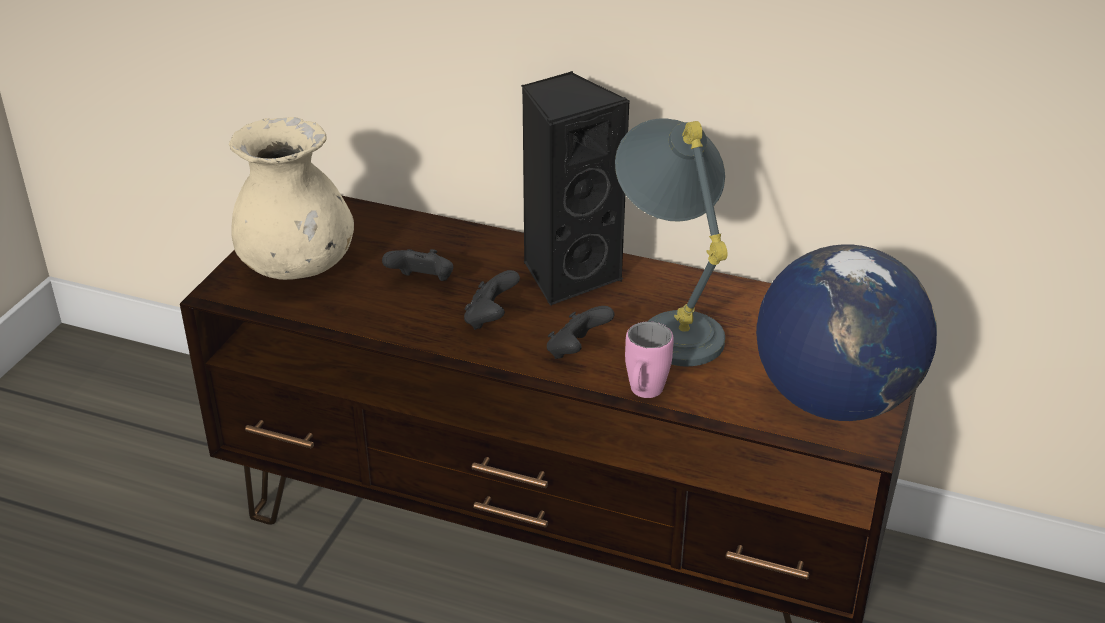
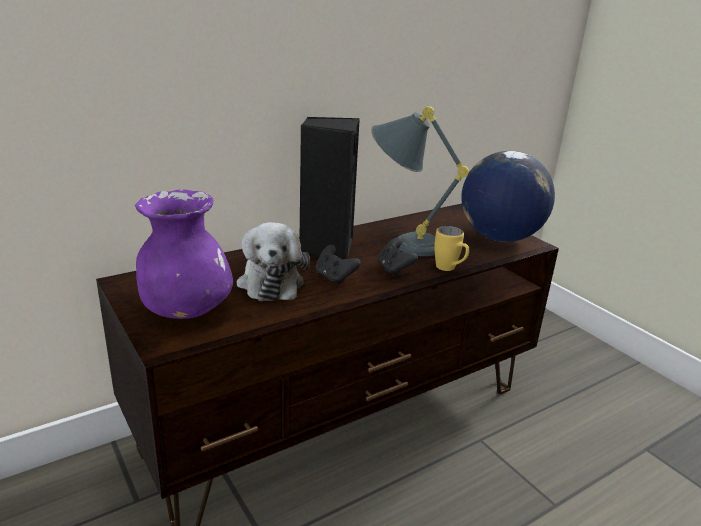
camera: 55 degrees left, 10 degrees down
(298, 267) = (186, 310): beige vase -> purple vase
(422, 283) = (271, 282): black game controller -> plush toy
(643, 395) = (450, 269): pink mug -> yellow mug

